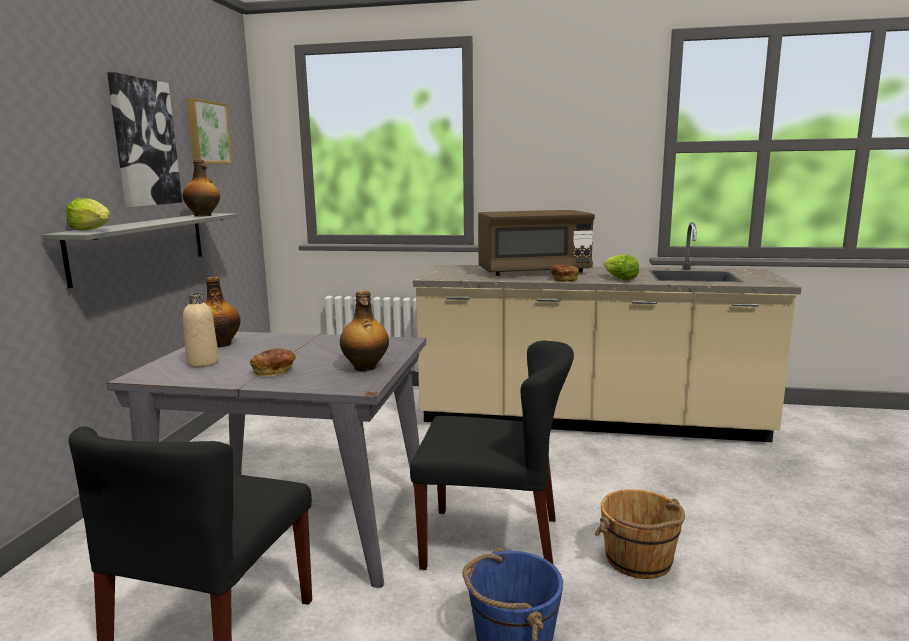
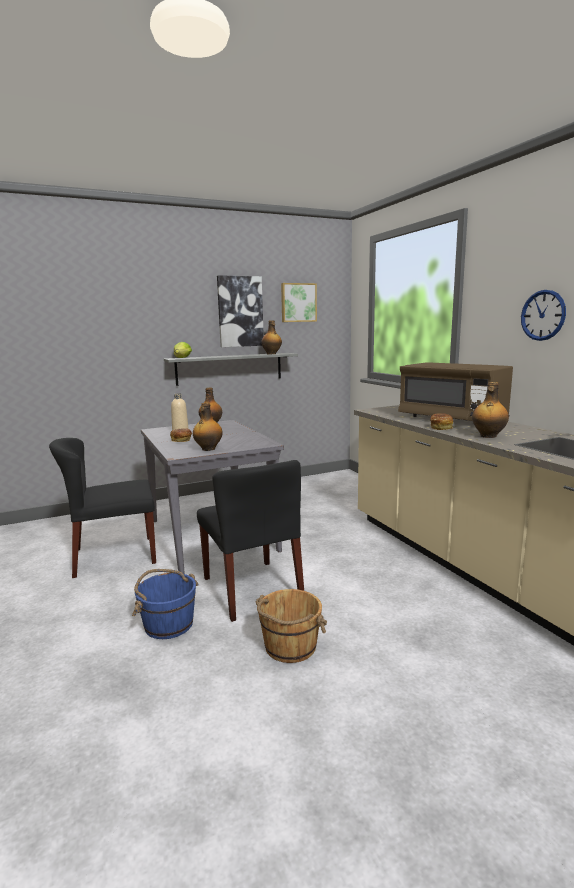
camera: 55 degrees right, 0 degrees up
(583, 159) = (543, 315): none -> wall clock
(619, 278) = (488, 436): lettuce -> bottle

